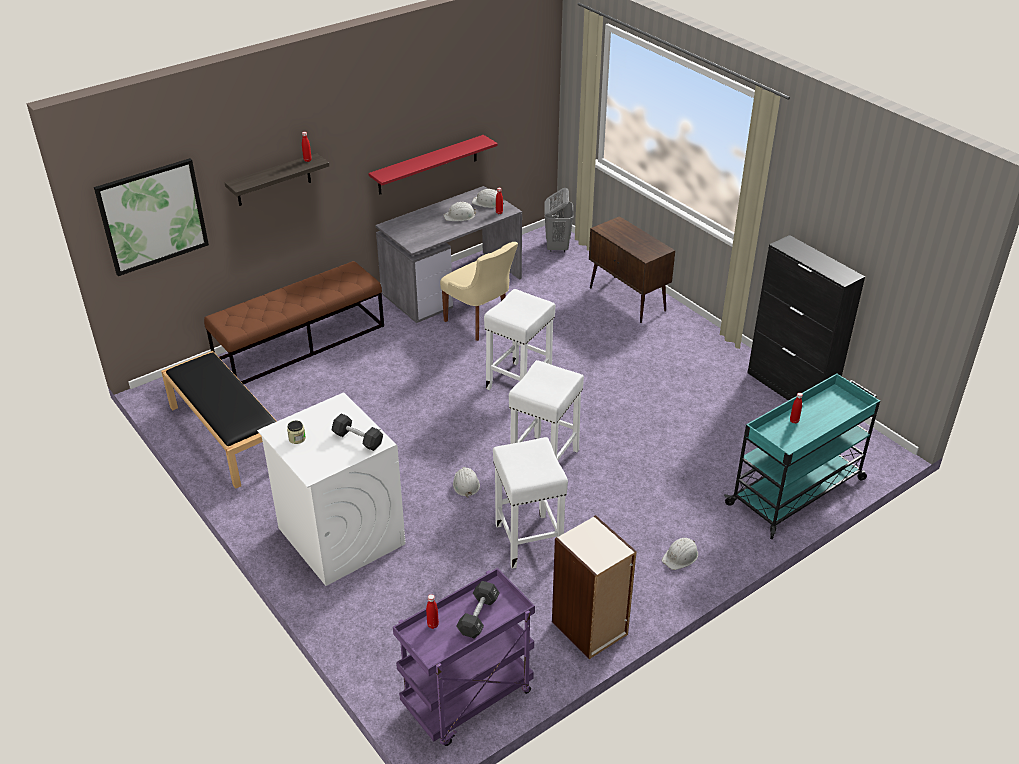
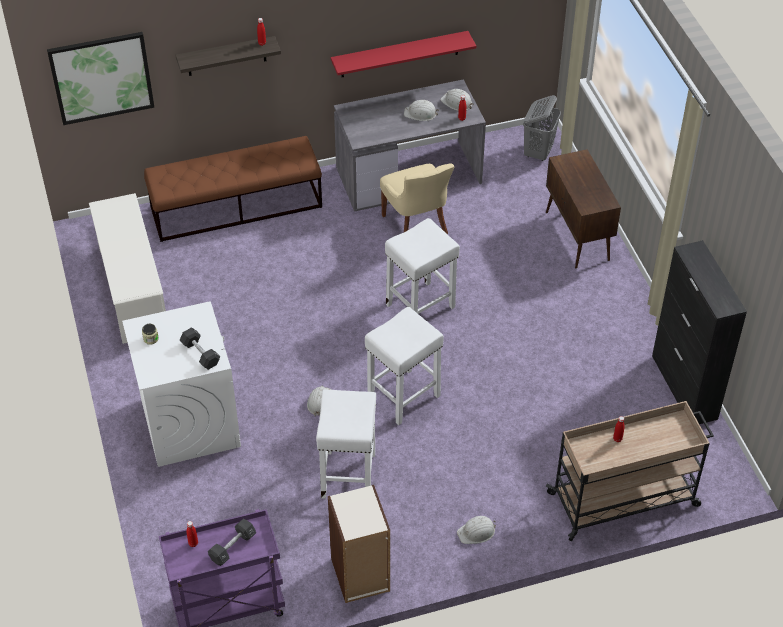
camera: 20 degrees right, 10 degrees up
(226, 434) = (133, 290): black bench -> white shoe rack
(797, 491) = (625, 499): turquoise cart -> beige cart

